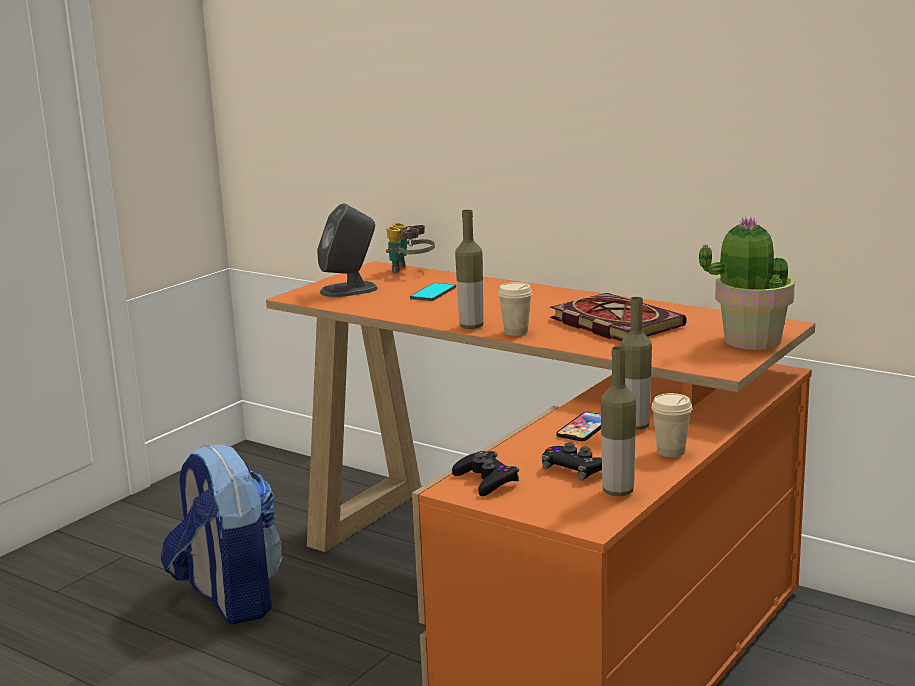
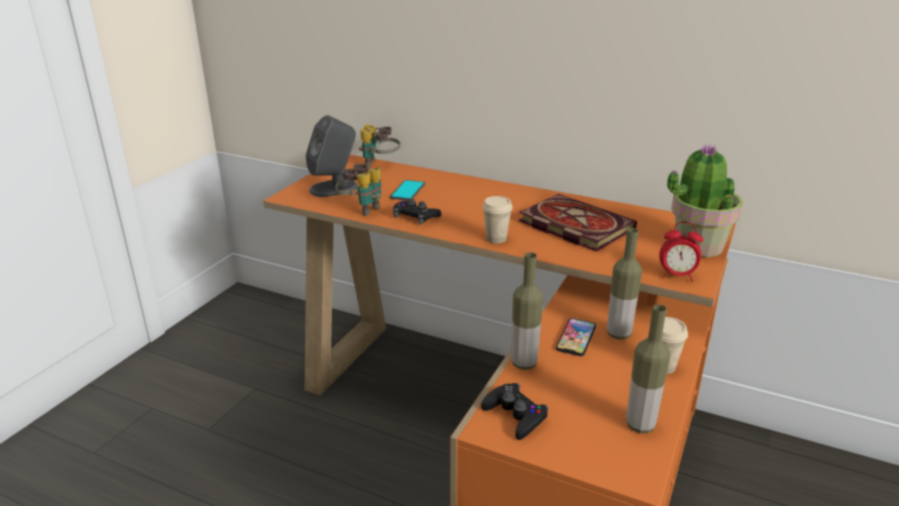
camera: 10 degrees left, 10 degrees up
(229, 598) = (248, 451): backpack -> none
(374, 307) = (362, 209): none -> binoculars
(471, 326) = (455, 232): bottle -> bottle (524, 363)
(575, 469) = (590, 395): black game controller -> black game controller (415, 216)
(708, 363) = (677, 276): none -> alarm clock

